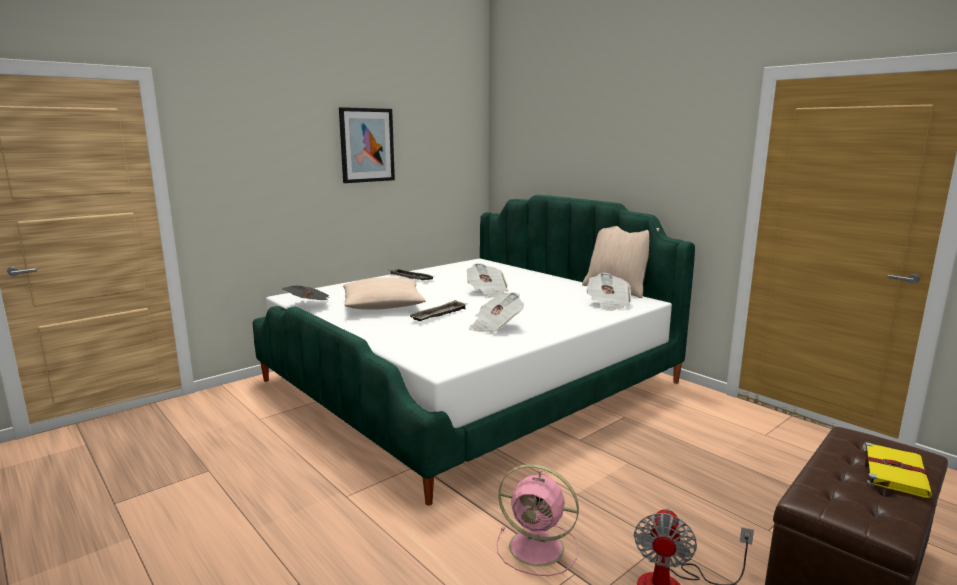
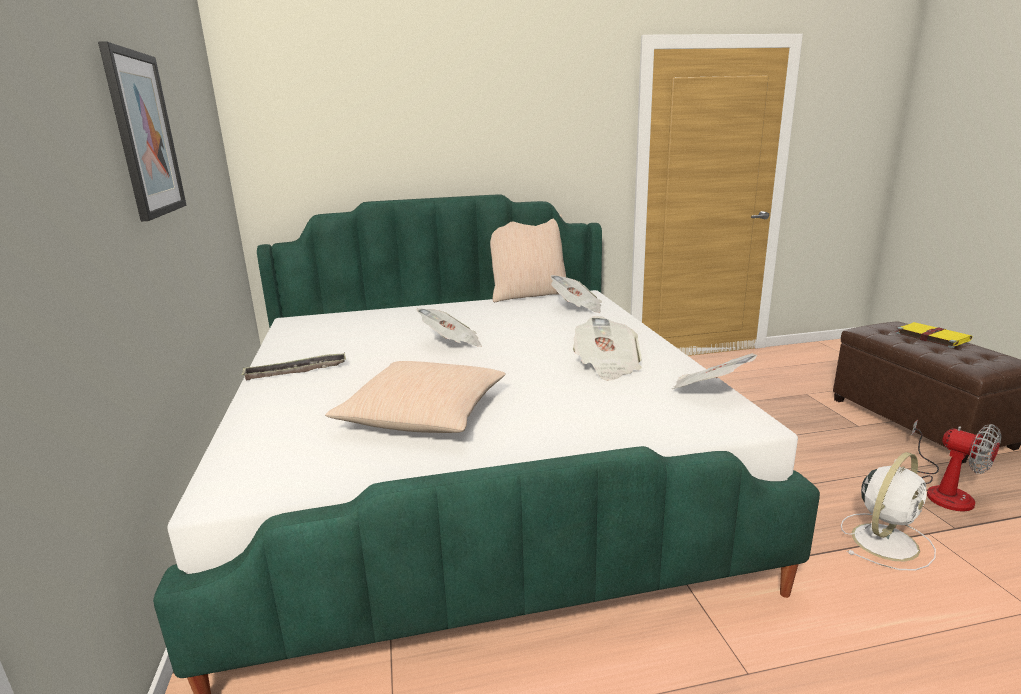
camera: 60 degrees left, 5 degrees up
(309, 305) = (328, 479): newspaper -> newspaper (709, 391)
(439, 315) = (521, 386): tray -> none
(539, 548) = (886, 540): pink fan -> white fan

